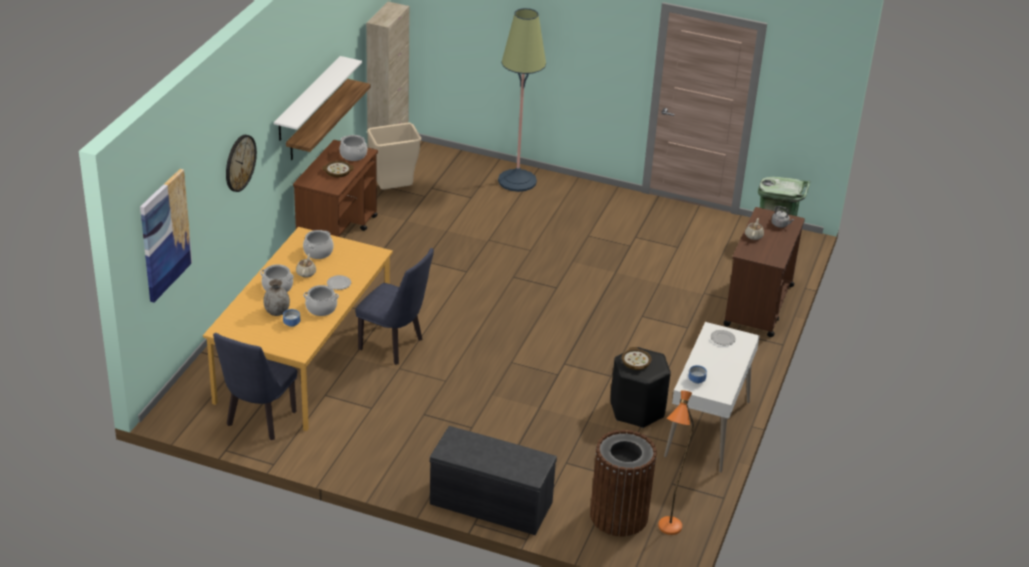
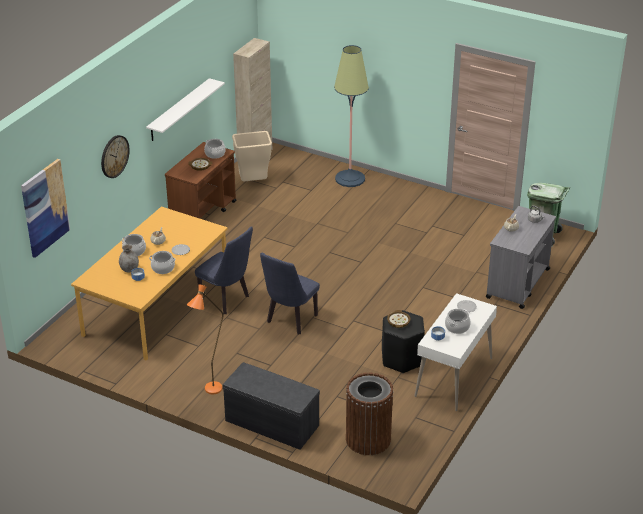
camera: 10 degrees right, 0 degrees up
(259, 422) = (112, 351): blue chair -> blue chair (290, 321)
(318, 120) = (188, 126): shelf -> none
(318, 252) = (171, 226): cooking pot -> cooking pot (457, 327)
(667, 532) = (403, 454): orange floor lamp -> orange floor lamp (209, 392)
(758, 306) = (517, 283): brown cart -> grey cart

